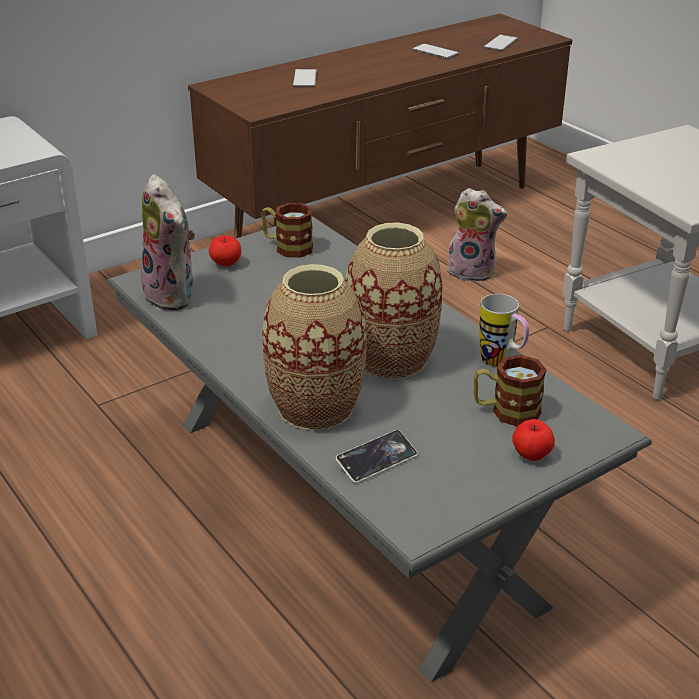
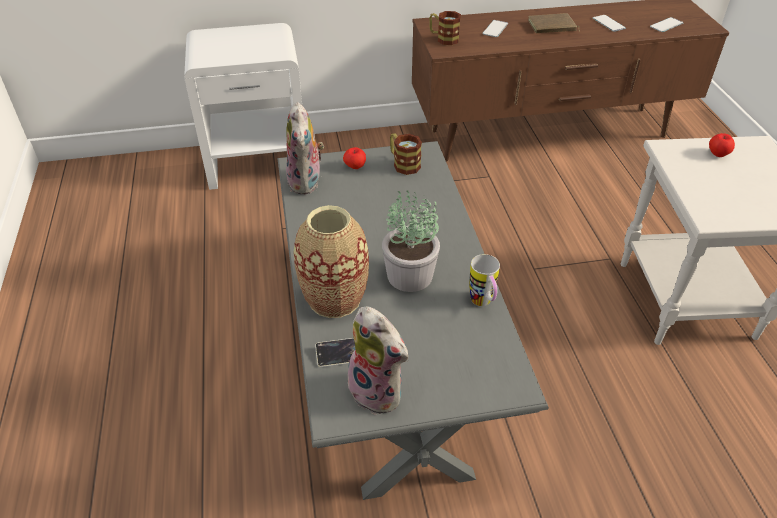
camera: 25 degrees right, 10 degrees up
(372, 65) = (551, 27): none -> brown book
(391, 359) = (409, 276): vase -> potted plant
(472, 271) = (582, 197): plush toy -> plush toy (379, 391)
(506, 411) = (457, 345): mug -> mug (443, 39)
(531, 455) = (450, 387): apple -> apple (718, 154)

